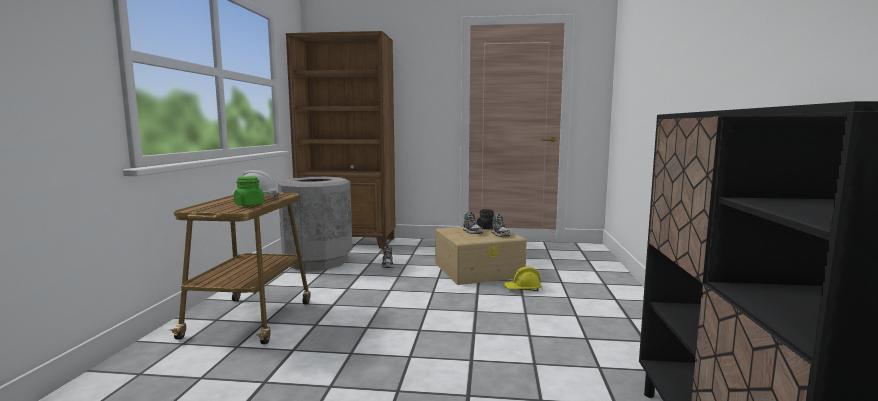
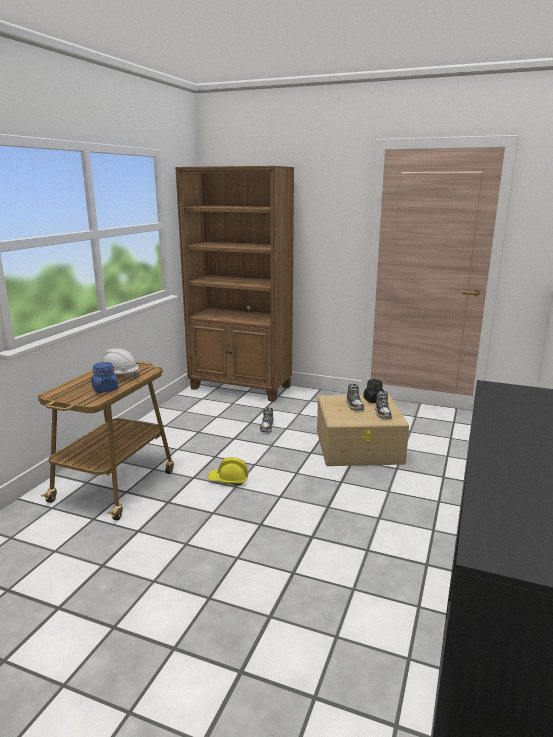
camera: 15 degrees right, 10 degrees up
(249, 204) = (105, 389): green jar -> blue jar
(318, 261) = (200, 414): grey trash can -> none
(522, 289) = (393, 481): yellow hard hat -> yellow hard hat (228, 480)

